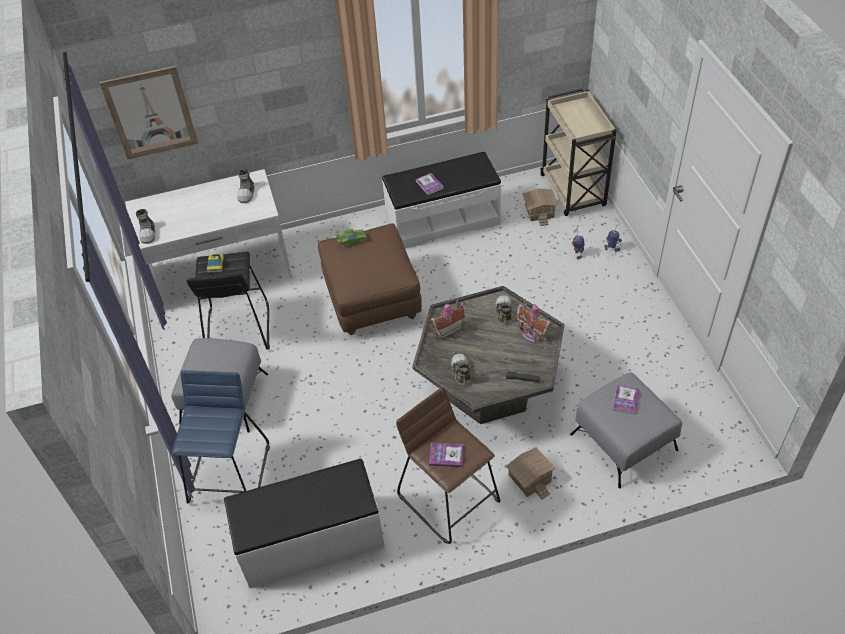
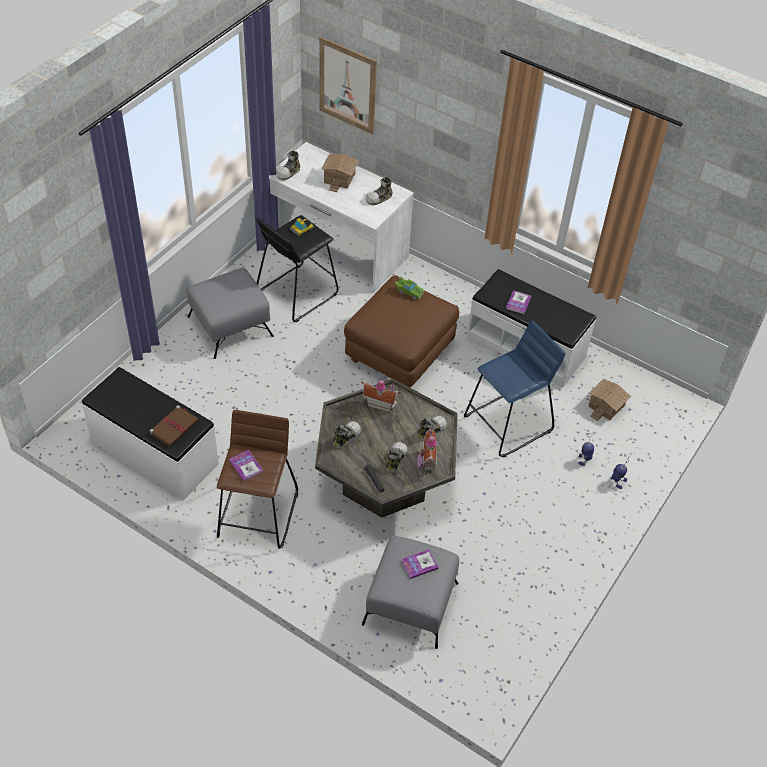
camera: 45 degrees right, 0 degrees up
(229, 473) = (171, 371): blue stool -> blue stool (508, 424)
(340, 491) = (175, 426): none -> brown book
(512, 353) = (395, 459): none -> shoe
(529, 478) = (318, 556): toy house -> toy house (339, 178)
(573, 192) = (655, 417): beige cart -> none

